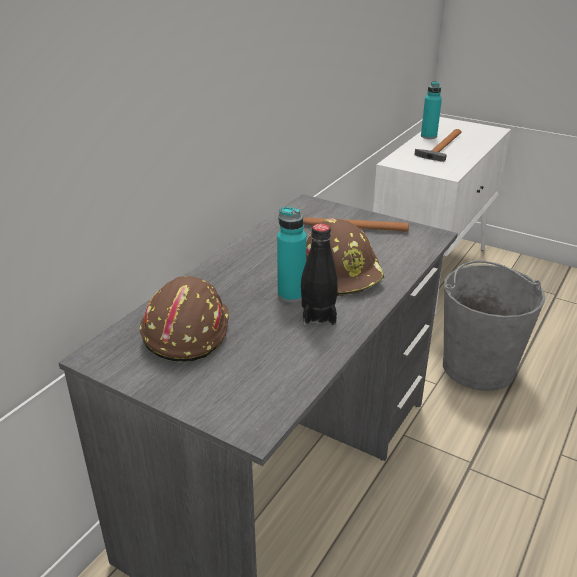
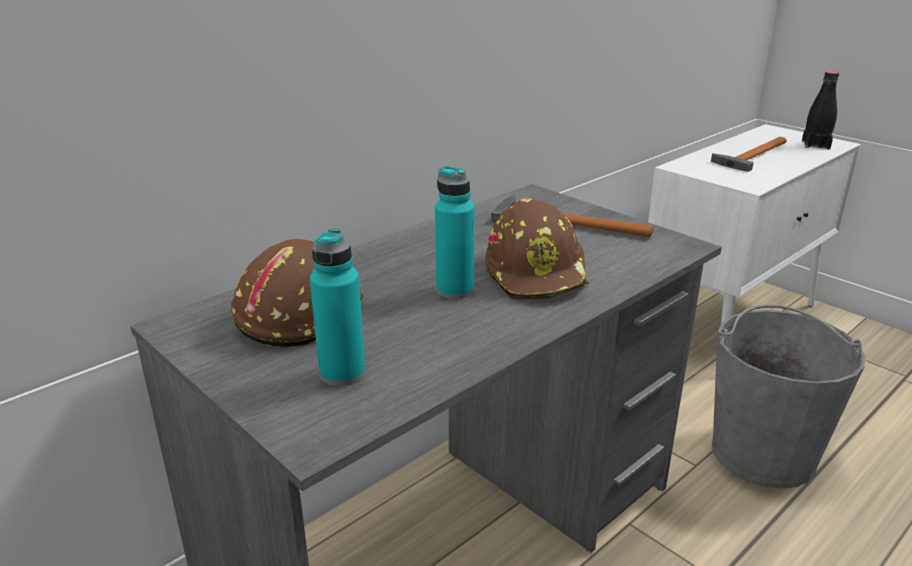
camera: 15 degrees right, 5 degrees down
(318, 315) = (476, 318): black bottle -> black bottle (815, 145)
(428, 136) = (739, 143): turquoise bottle -> turquoise bottle (342, 373)

